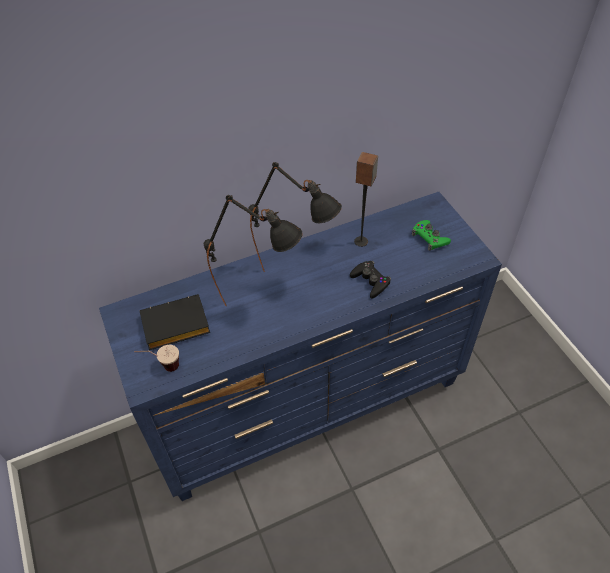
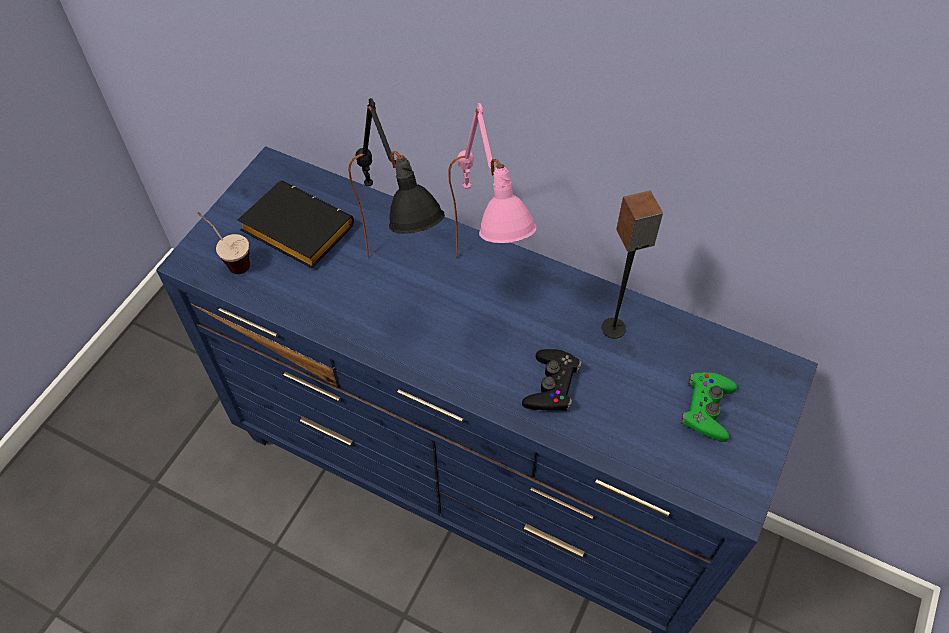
camera: 50 degrees right, 5 degrees up
(296, 272) = (487, 291): black table lamp -> pink table lamp

